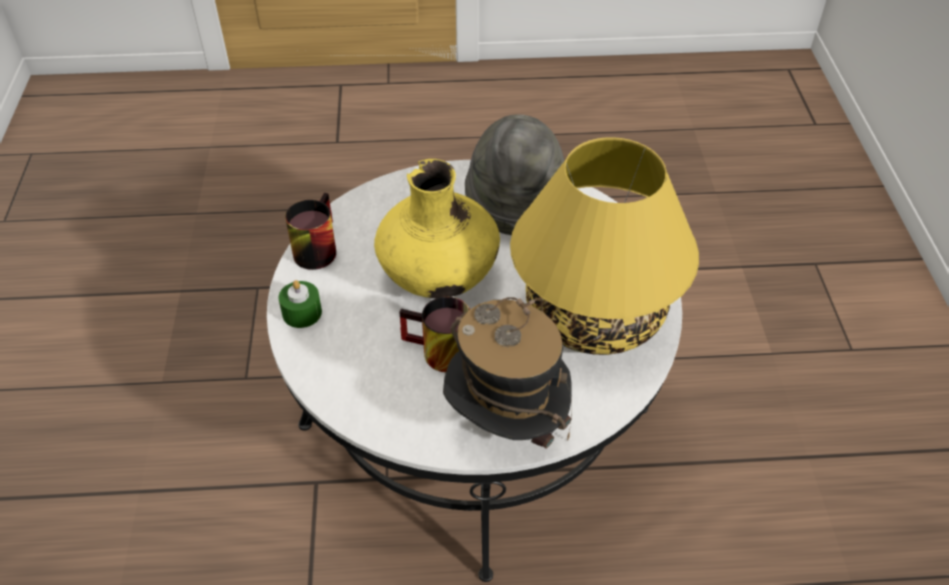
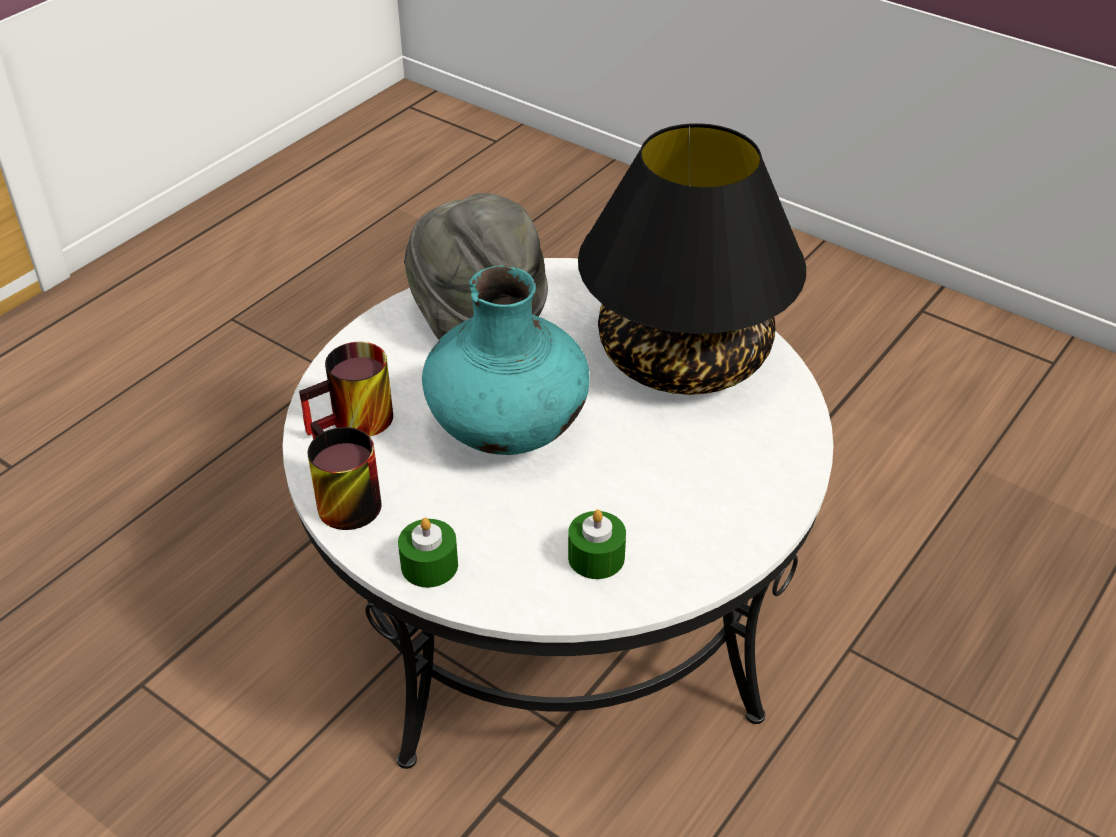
camera: 50 degrees left, 5 degrees down
(375, 379) = (596, 557): none -> green candle
(437, 354) = (613, 491): mug -> mug (355, 424)
(439, 277) = (507, 429): yellow vase -> turquoise vase
(506, 426) = (757, 495): hat -> none
(595, 315) = (684, 357): yellow table lamp -> black table lamp

